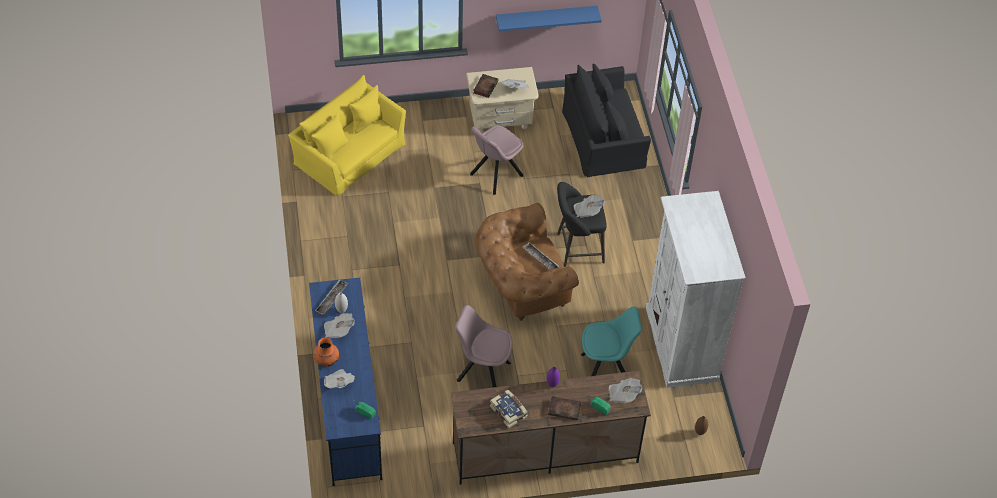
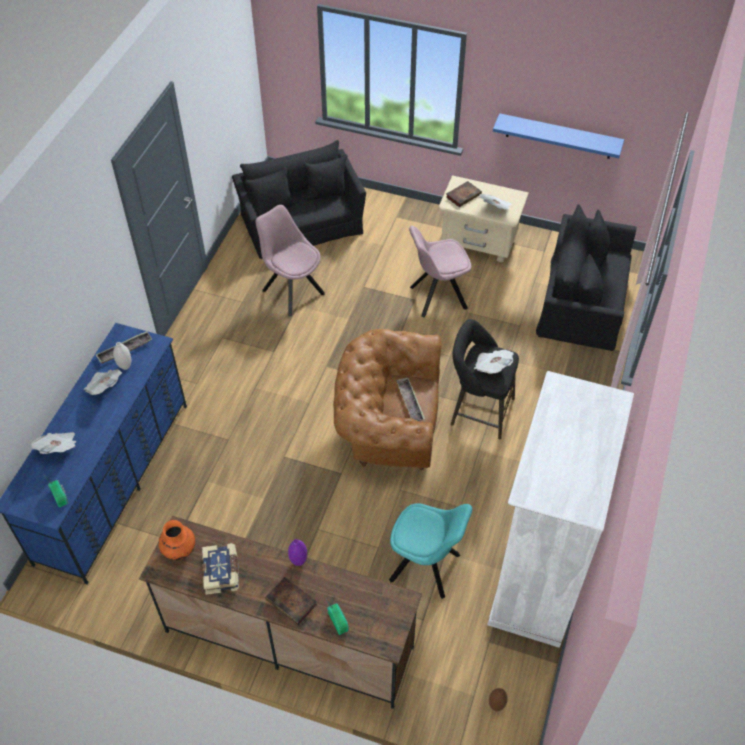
camera: 30 degrees right, 0 degrees up
(326, 361) = (66, 416): orange vase -> orange vase (179, 550)
(349, 153) = (301, 223): yellow armchair -> black armchair
(483, 372) = (282, 507): pink chair -> pink chair (292, 292)
(623, 395) = (379, 617): newspaper -> none

